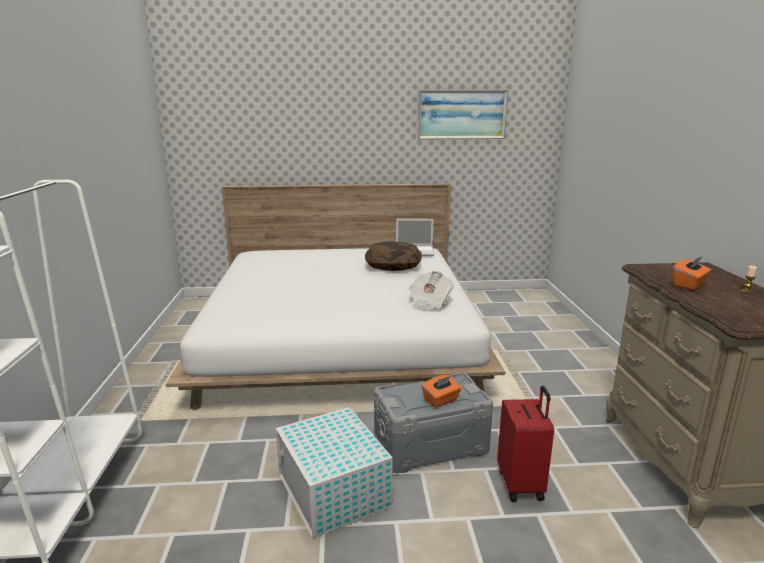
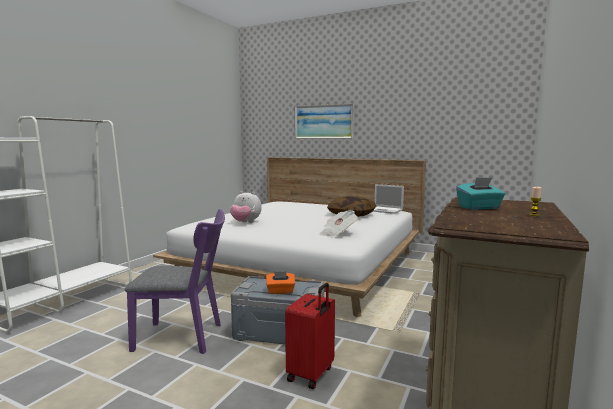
camera: 30 degrees right, 10 degrees down
(288, 305) = (245, 222): none -> plush toy
(334, 492) = (185, 337): white storage box -> purple chair
(462, 114) = (438, 105): picture -> picture (323, 122)
(689, 285) = (479, 208): orange tissue box -> turquoise tissue box

